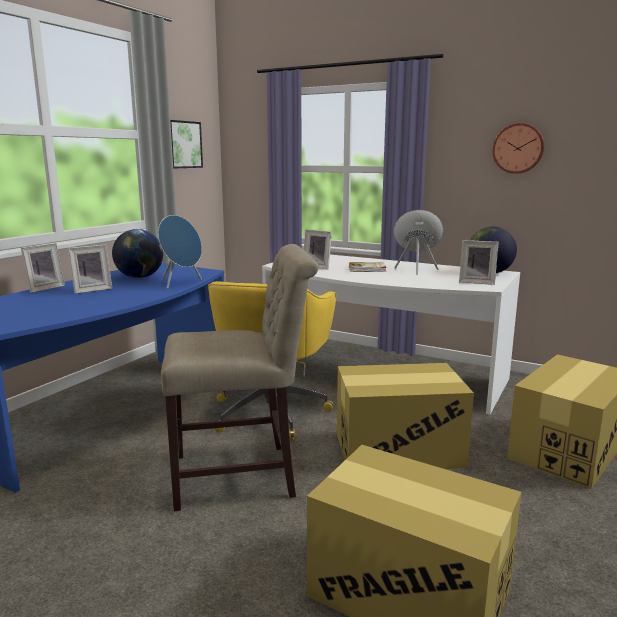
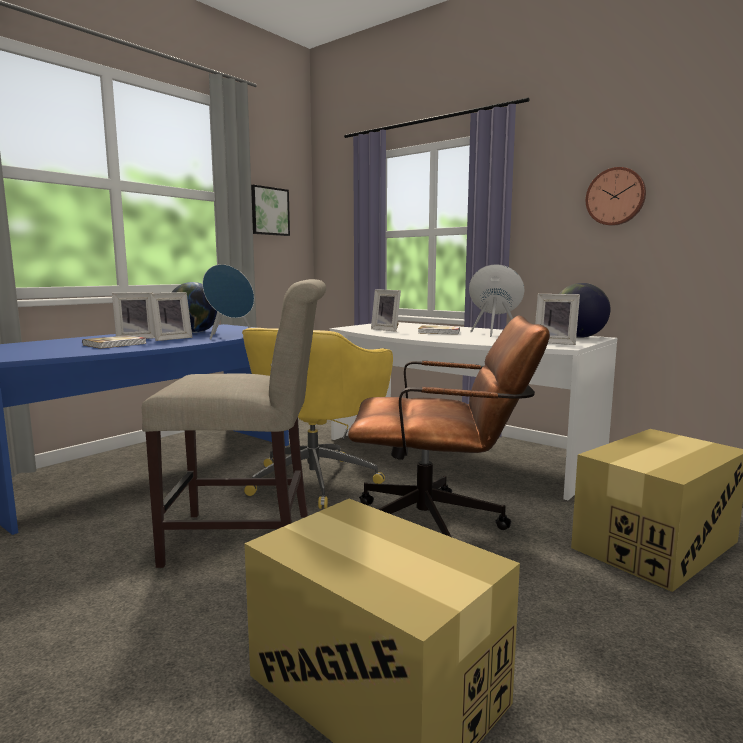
camera: 10 degrees right, 5 degrees down
(44, 288) = (93, 336): picture frame -> picture frame (171, 338)
(82, 300) = (116, 344): none -> book
(398, 450) = (440, 528): cardboard box -> brown office chair

